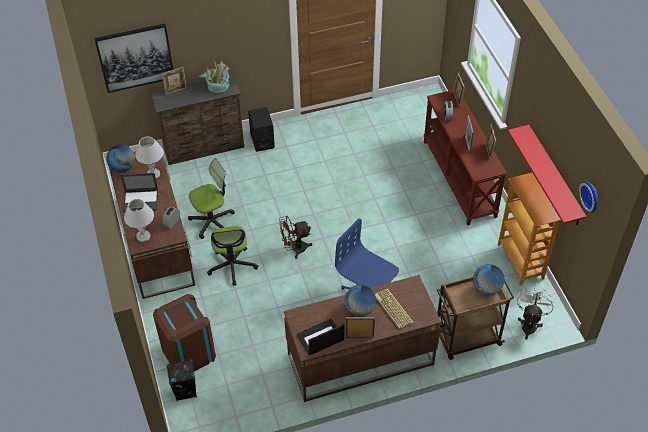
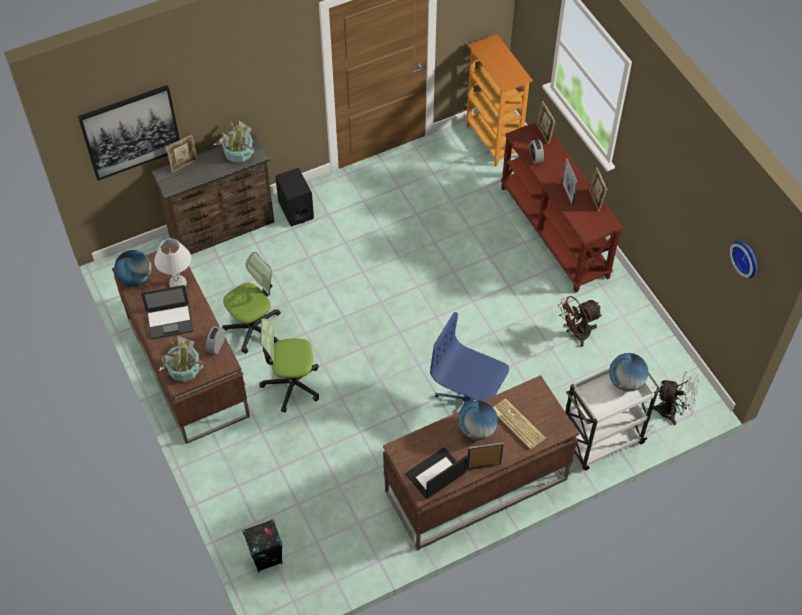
camera: 10 degrees left, 5 degrees up
(144, 236) = (184, 369): white table lamp -> potted plant
(188, 353) = (260, 507): brown trash can -> none
(232, 266) = (291, 384): office chair -> office chair turned 105 degrees clockwise
(295, 249) = (366, 351): brown fan -> brown fan (576, 334)
(466, 338) = (600, 440): brown cart -> white cart
(521, 261) = (648, 332): bookcase -> bookcase (494, 141)
(529, 324) = (672, 411): white fan -> white fan turned 90 degrees clockwise
(554, 176) = (690, 231): red shelf -> none

